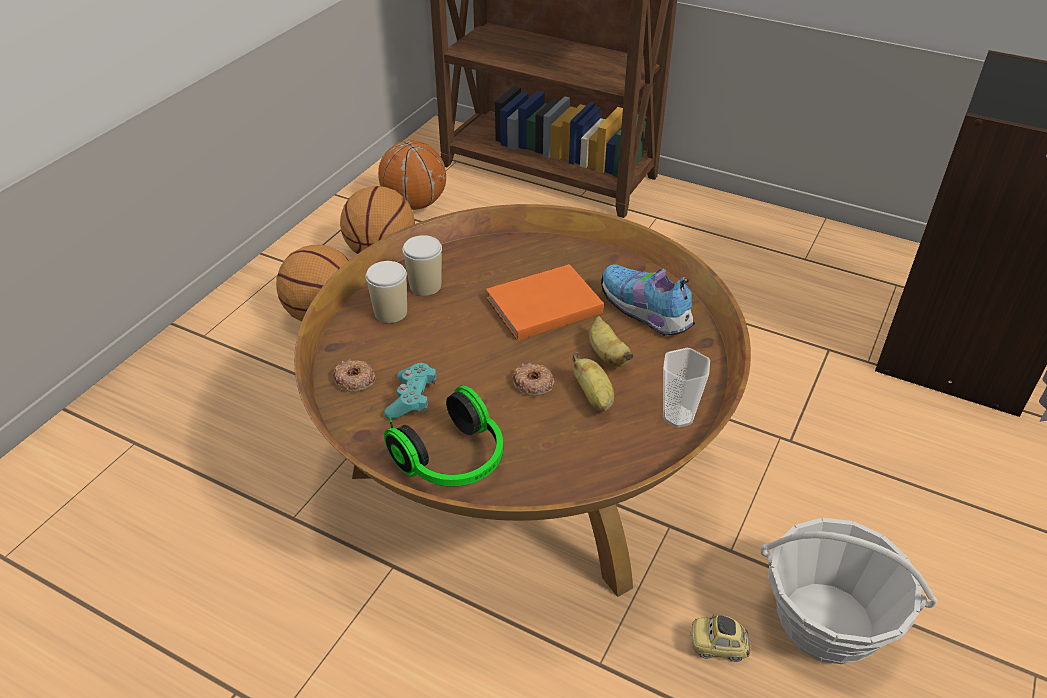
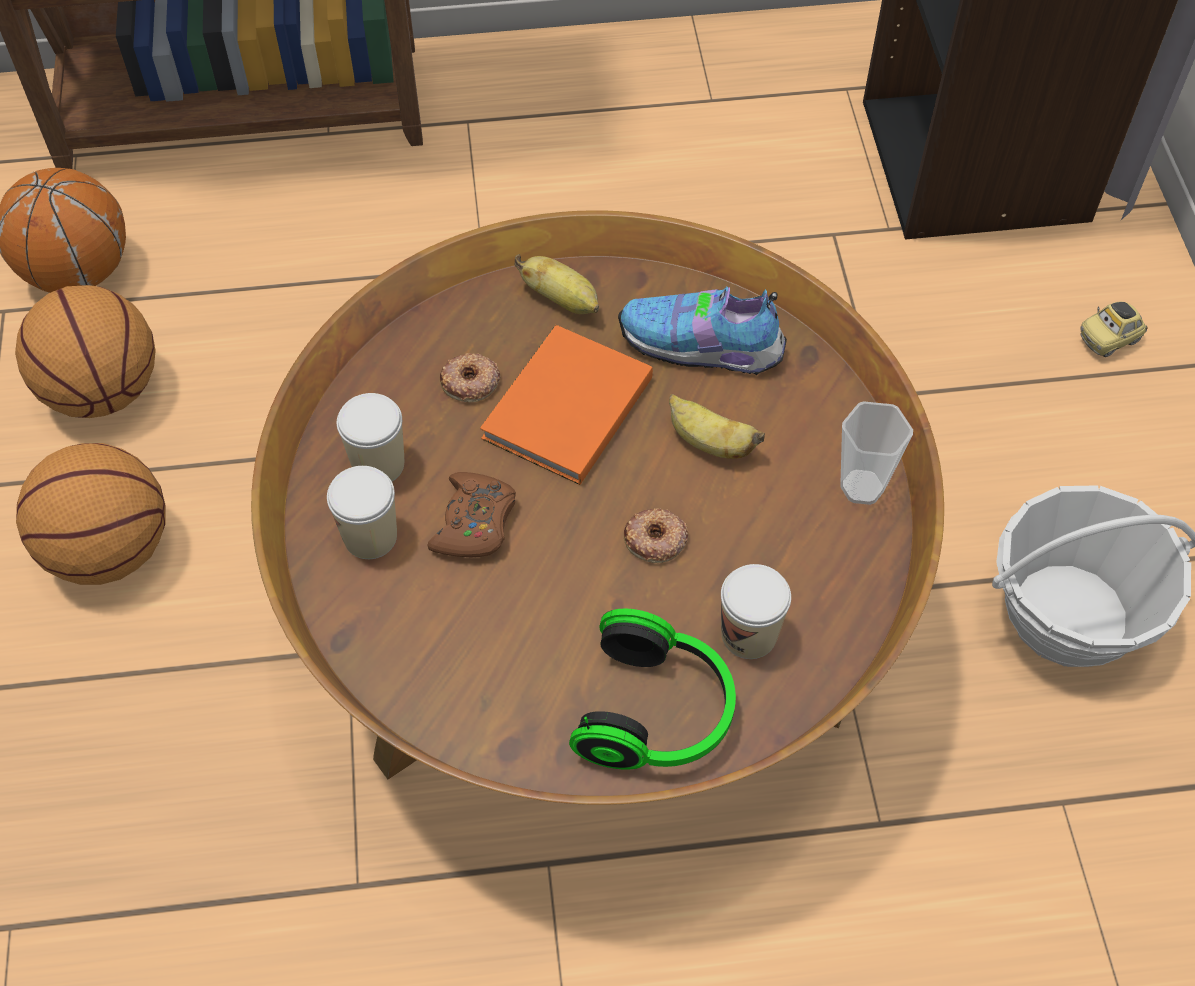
camera: 35 degrees left, 15 degrees up
(354, 379) = (421, 673): donut -> donut (470, 382)
(412, 399) = (525, 655): turquoise game controller -> none
(446, 331) = (474, 523): none -> brown game controller
(541, 452) = (749, 634): none -> cup
(594, 397) = (744, 516): banana -> banana (562, 300)
(718, 646) = (984, 717): toy car -> toy car (1109, 339)

